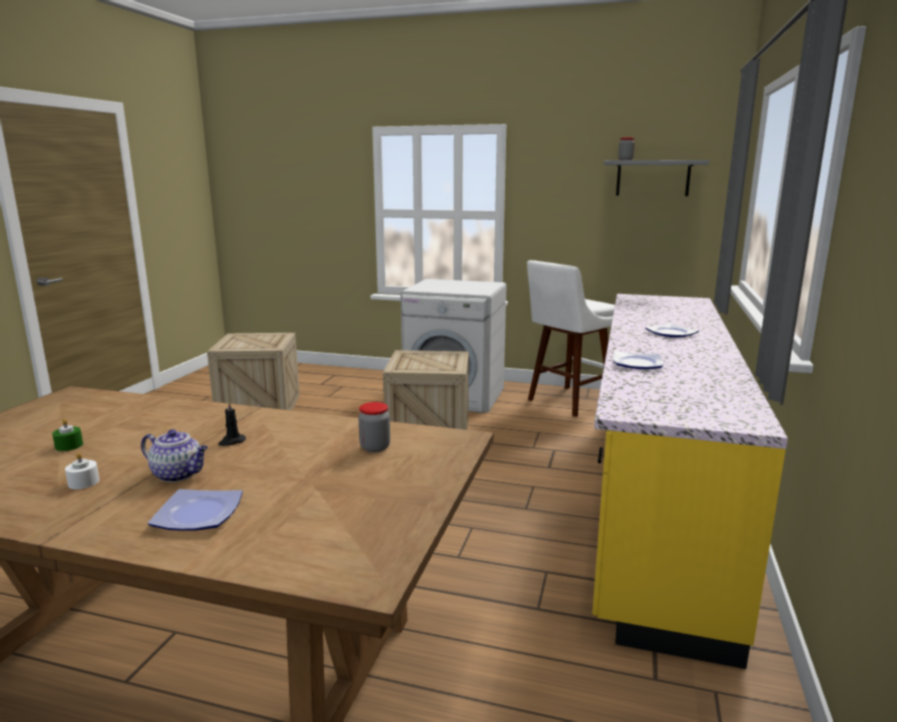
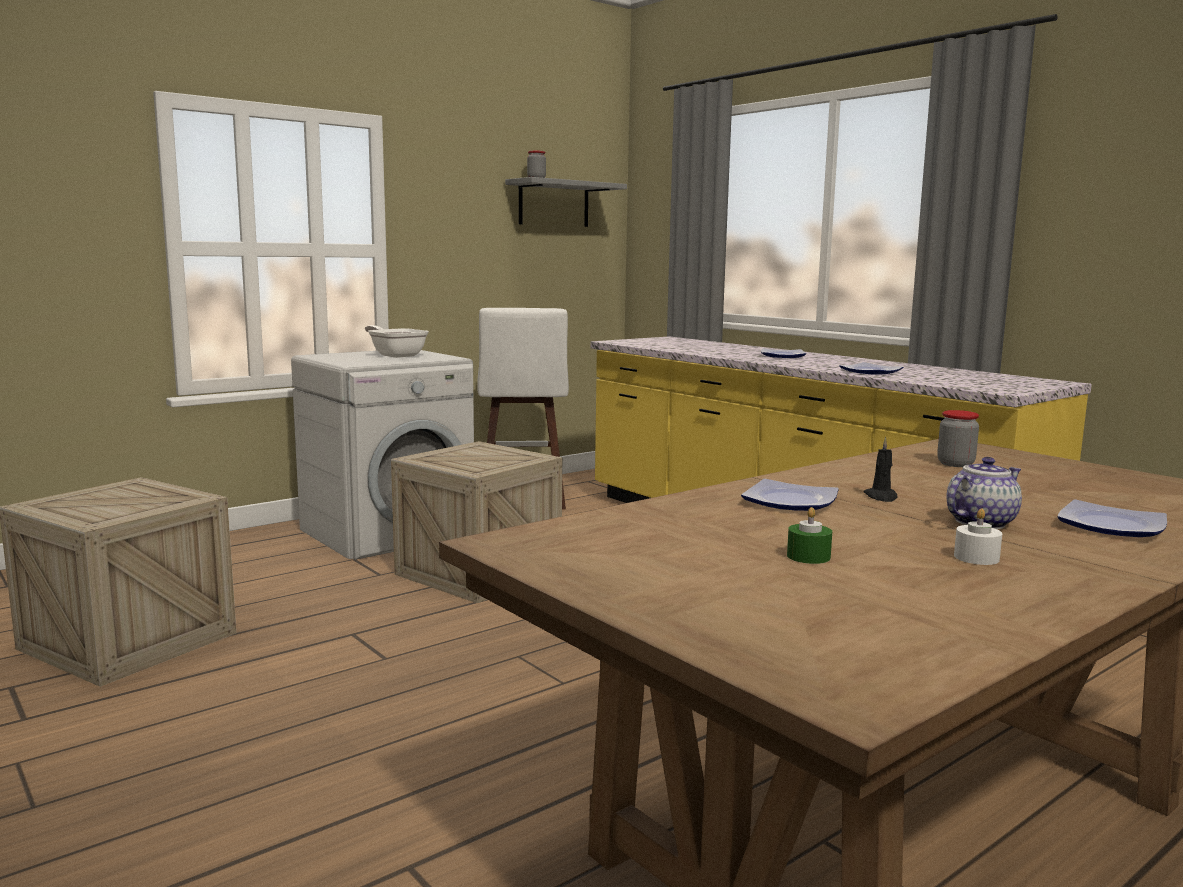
camera: 55 degrees left, 5 degrees down
(198, 423) = (788, 501): none -> plate
(465, 286) = (396, 355): none -> frying pan

